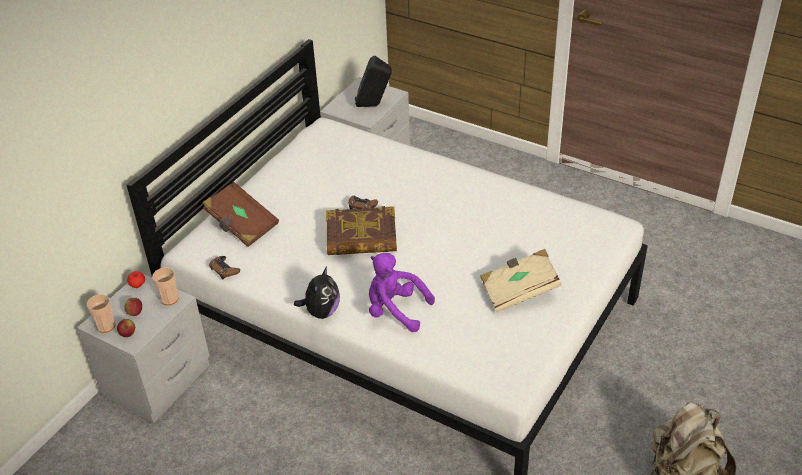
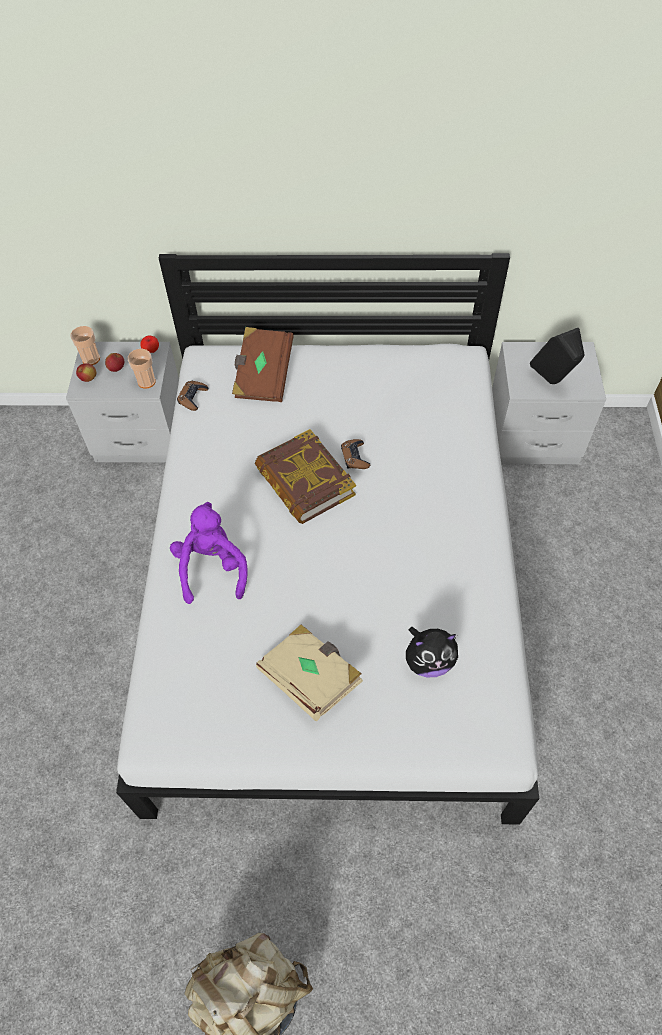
camera: 60 degrees right, 15 degrees up
(321, 311) = (177, 505): plush toy -> plush toy (428, 661)

